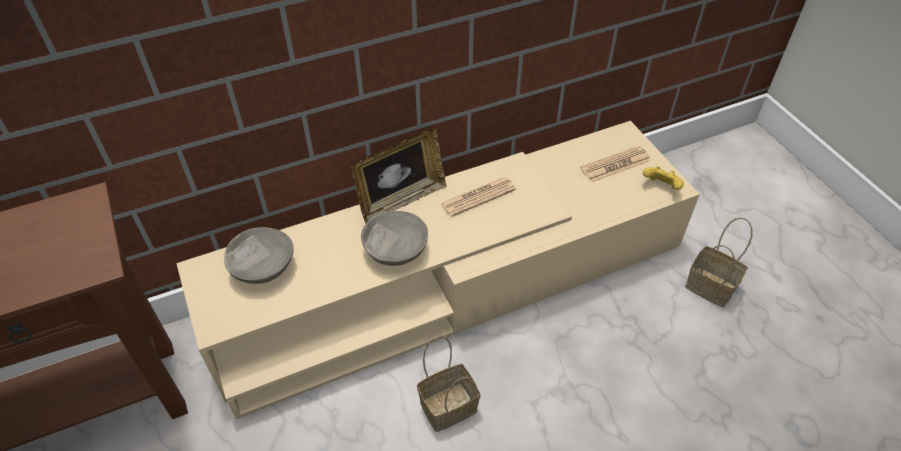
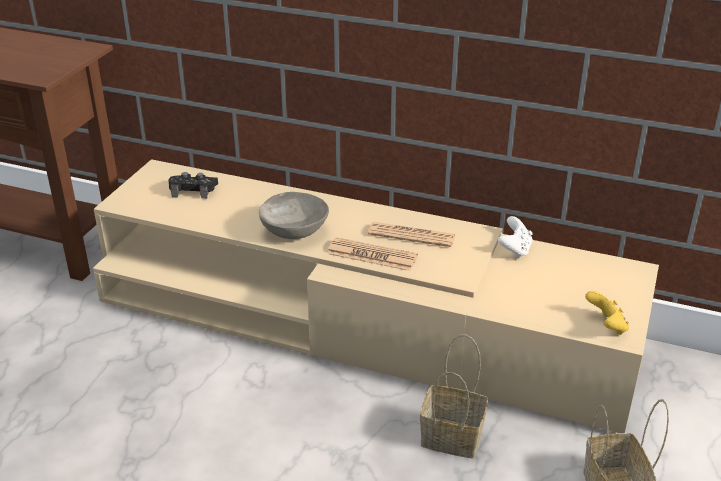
camera: 45 degrees right, 15 degrees down
(263, 269) = (193, 190): grey bowl -> black game controller
(401, 200) = (347, 205): picture frame -> none
(449, 405) = (241, 398): basket -> basket (454, 437)
(546, 164) = (515, 250): none -> white game controller
(615, 165) = (584, 285): newspaper -> newspaper (372, 255)

